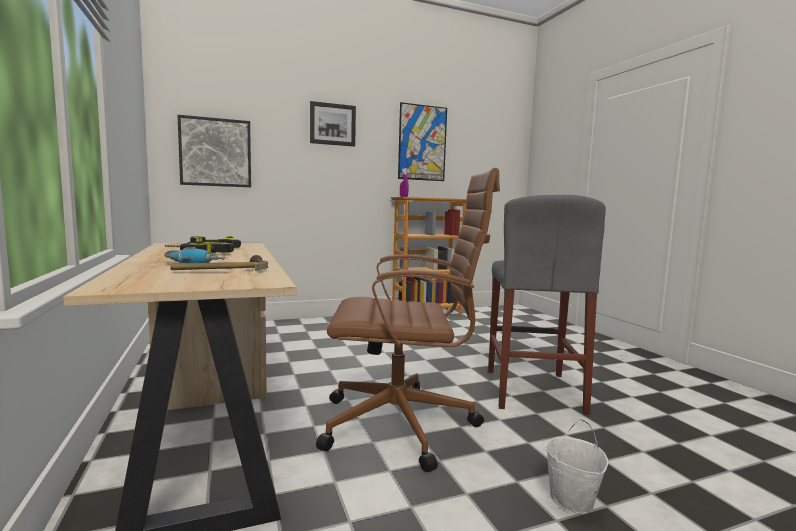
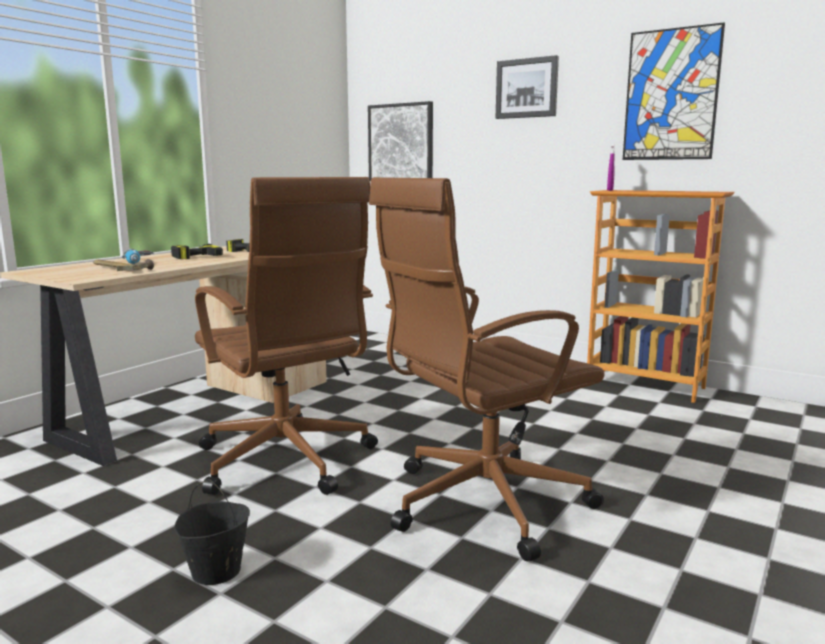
camera: 55 degrees right, 5 degrees up
(532, 390) = (481, 503): grey stool -> brown office chair
(572, 500) = (216, 571): white bucket -> black bucket

